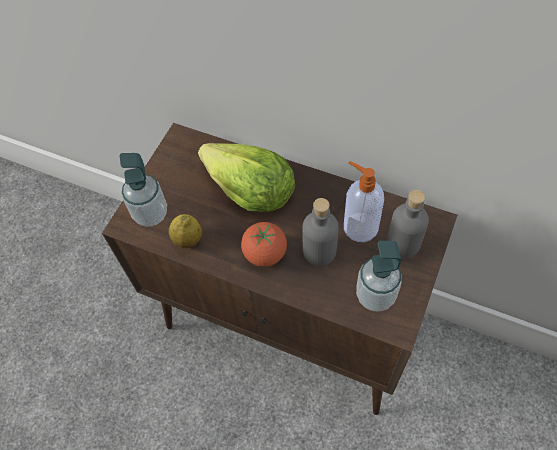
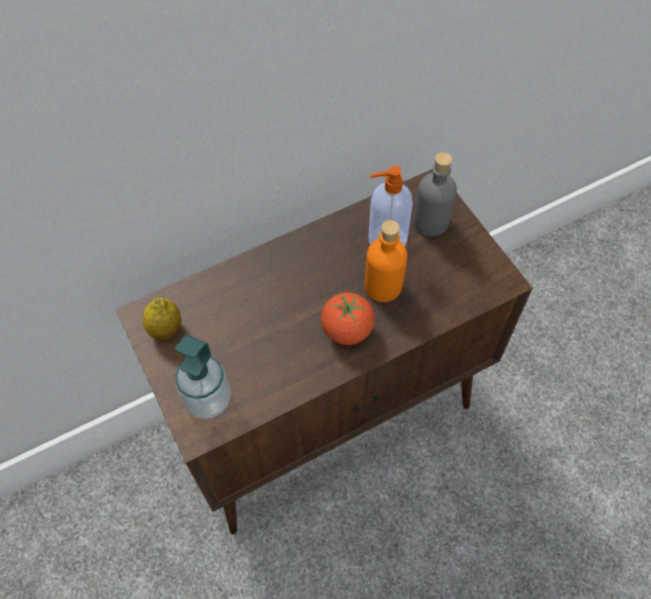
camera: 55 degrees left, 0 degrees up
(188, 240) = (272, 385): lemon -> lemon (166, 329)
(249, 191) = (267, 297): lettuce -> none
(319, 251) = (383, 286): grey bottle -> orange bottle
(375, 296) = (462, 276): soap dispenser -> none

